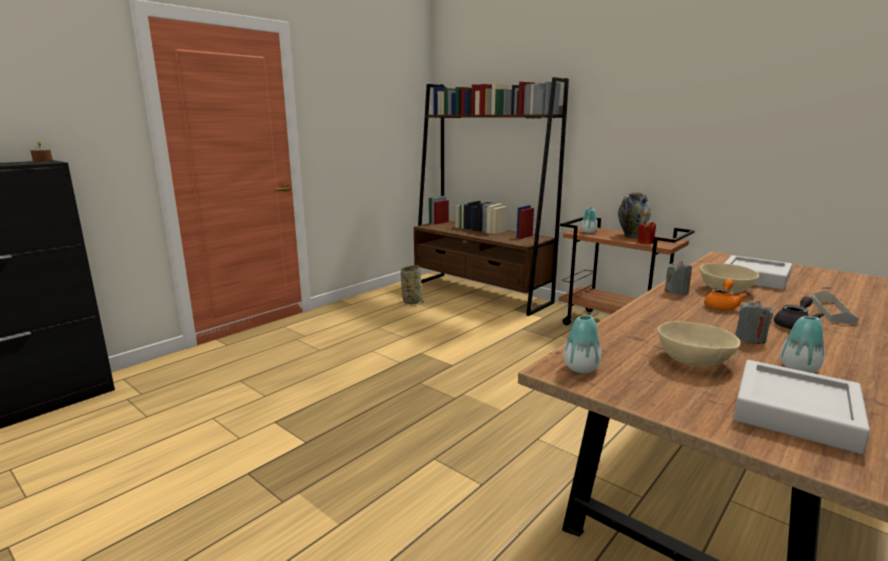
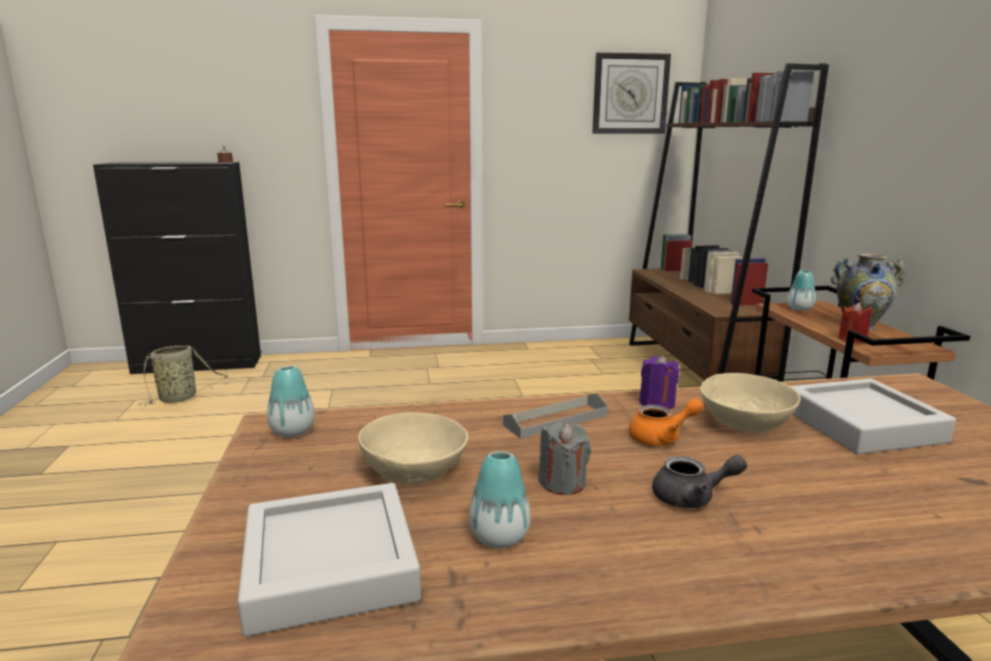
camera: 40 degrees right, 0 degrees up
(393, 91) = (630, 94): none -> wall clock
(412, 301) = (595, 362): basket -> basket (181, 398)
(676, 292) = (657, 403): grey candle -> purple candle
(832, 311) = (839, 510): grey tray -> grey tray (555, 420)

